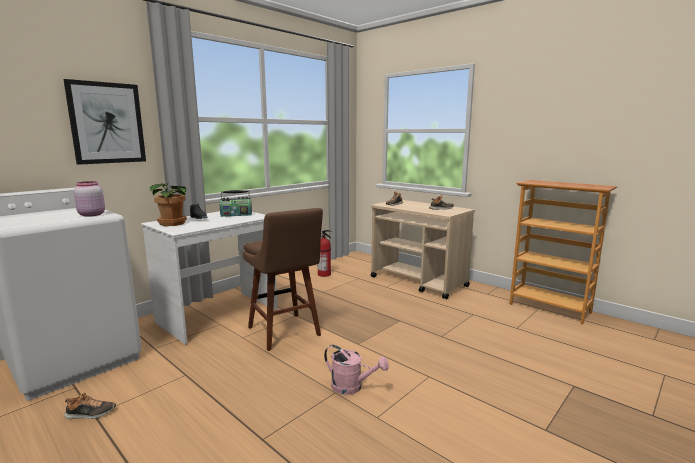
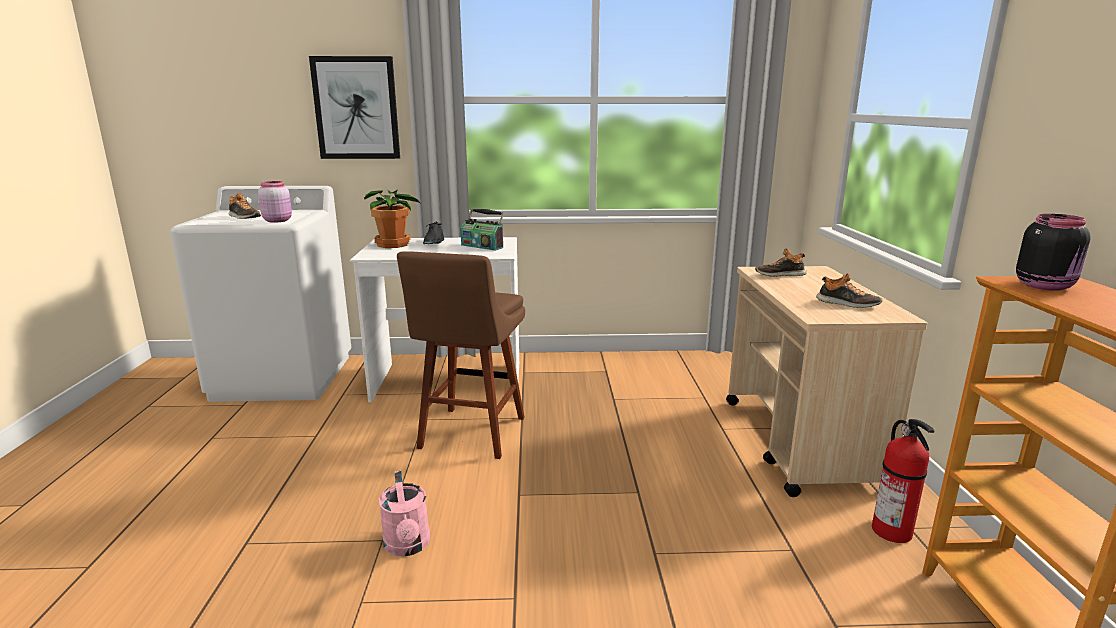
camera: 45 degrees right, 5 degrees up
(90, 414) = (211, 435): shoe -> shoe (244, 217)
(324, 274) = (663, 373): fire extinguisher -> fire extinguisher (893, 532)
(536, 182) = (1045, 286): none -> black jar

